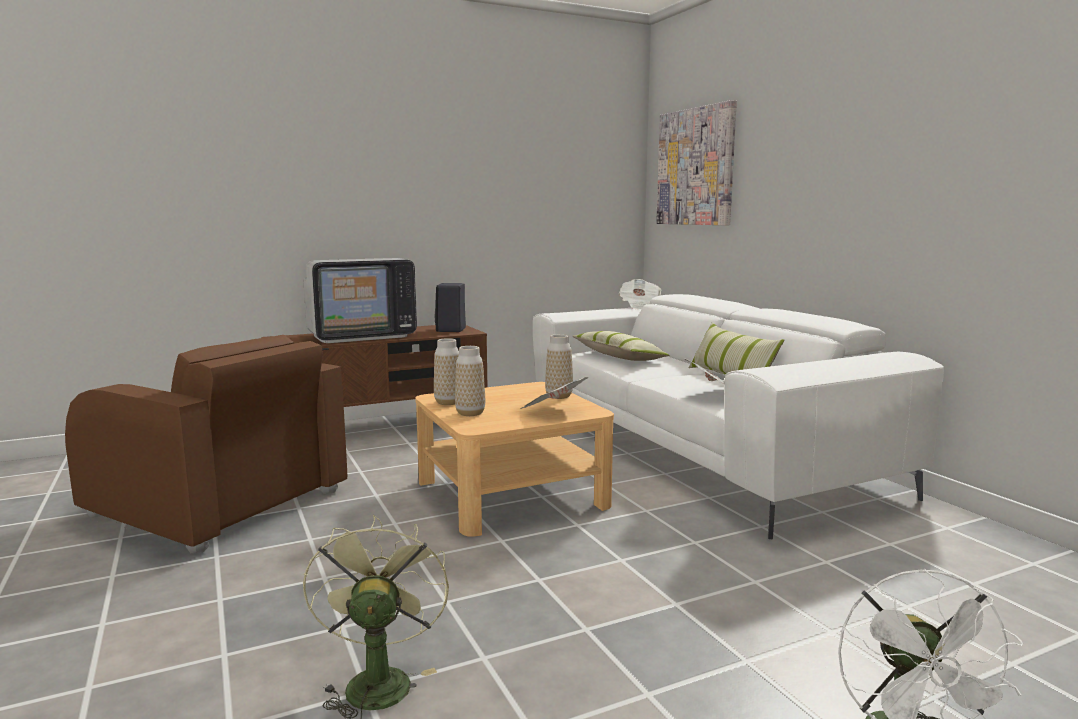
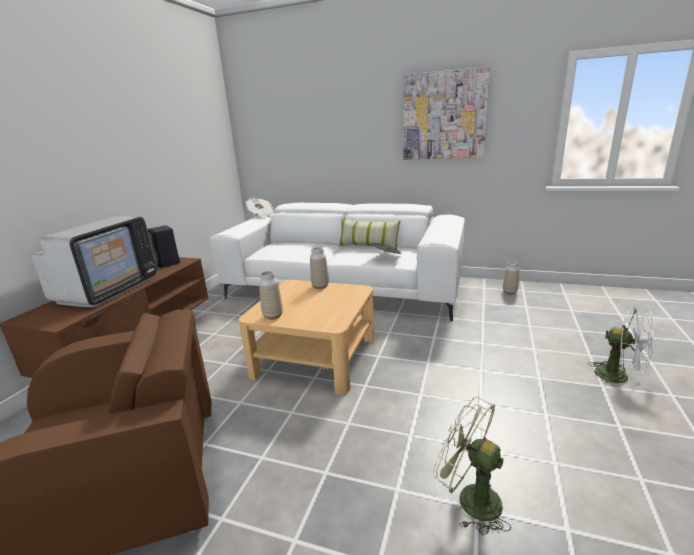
camera: 45 degrees left, 10 degrees up
(470, 413) = (306, 317): vase -> vase (509, 292)
(553, 411) = (342, 297): newspaper -> none
(618, 357) = (288, 250): pillow -> none
(696, 167) = (279, 121): picture -> picture (444, 116)

